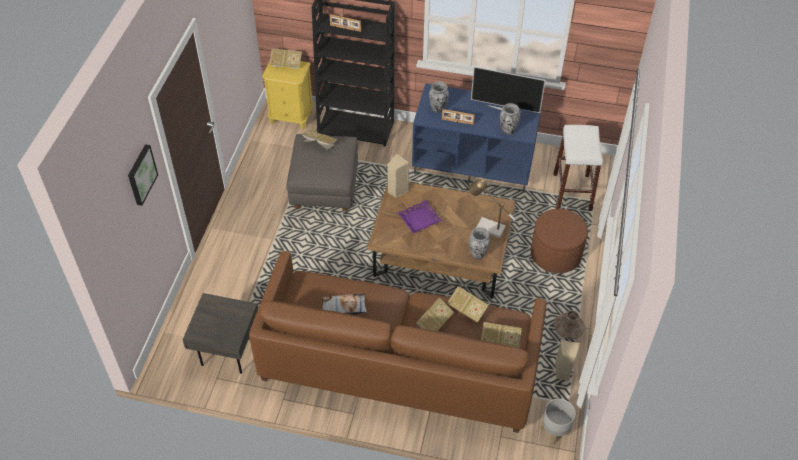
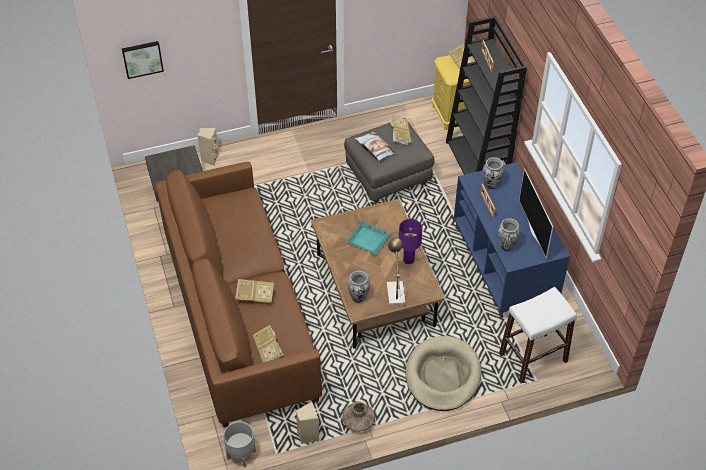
camera: 60 degrees right, 0 degrees up
(141, 174) = (196, 21): picture -> picture (142, 58)
(343, 308) = (232, 232): pillow -> pillow (375, 148)
(397, 190) = (389, 210): beige speaker -> beige speaker (210, 159)
(419, 219) = (368, 240): purple tray -> turquoise tray
(459, 203) = (408, 259): none -> purple table lamp
(467, 309) = (285, 313): book -> none
(556, 254) = (442, 376): brown ottoman -> beige dog bed

